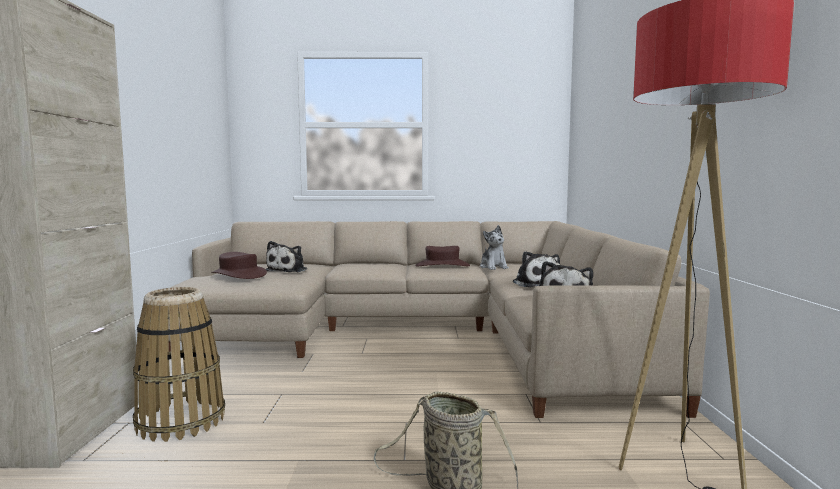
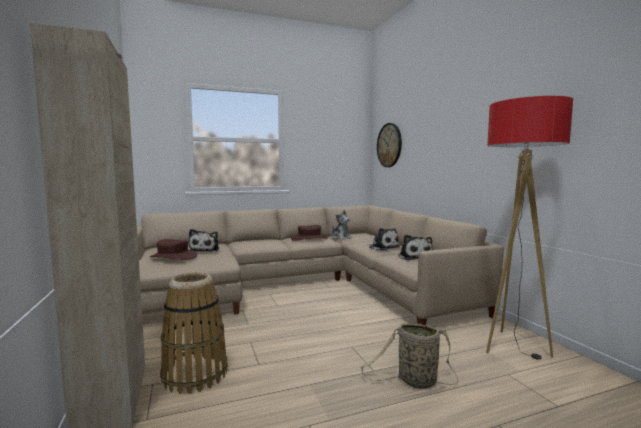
camera: 20 degrees left, 0 degrees up
(587, 125) = (389, 145): none -> wall clock

